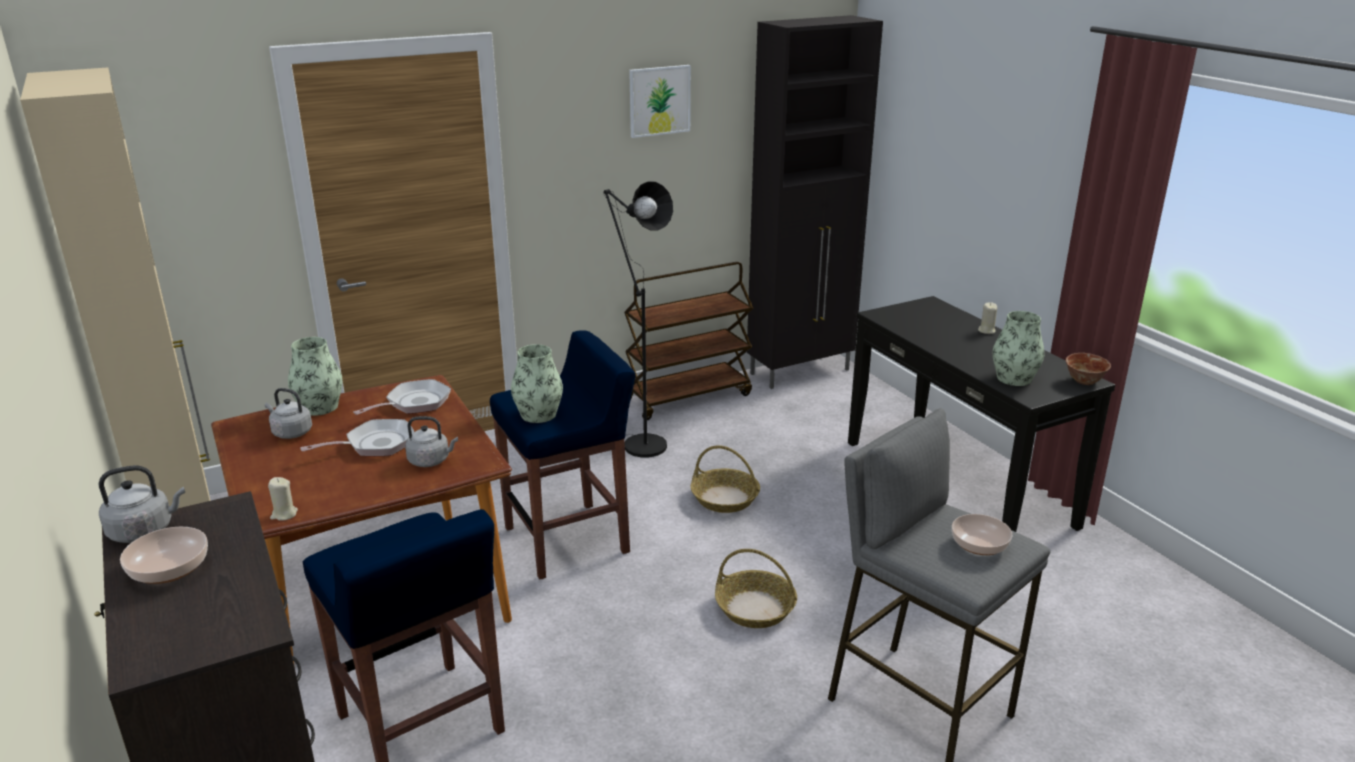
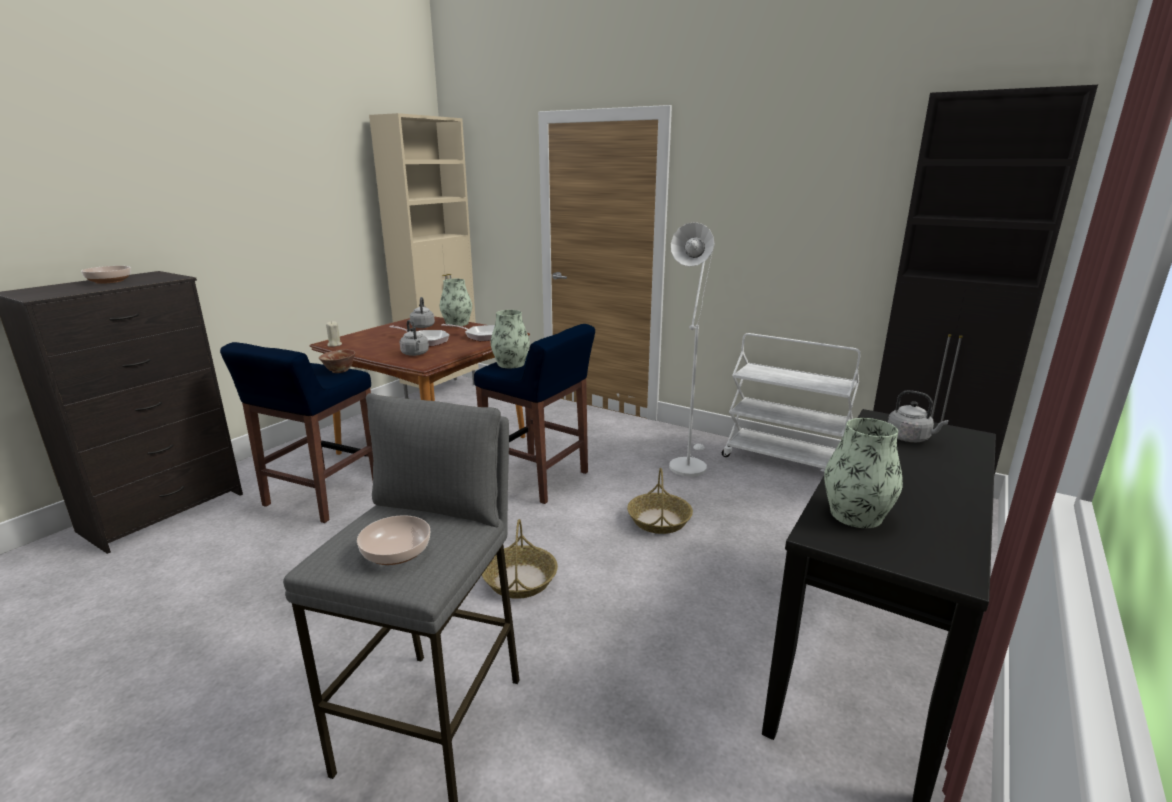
camera: 60 degrees right, 5 degrees down
(145, 531) = (151, 274): grey kettle -> grey kettle (910, 438)
(638, 443) = (688, 464): black floor lamp -> white floor lamp
(659, 100) = (810, 175): picture -> none
(688, 397) = (784, 461): brown cart -> white cart
(986, 330) = (964, 477): beige candle -> none
(1084, 381) = (945, 570): bowl -> bowl (339, 371)

